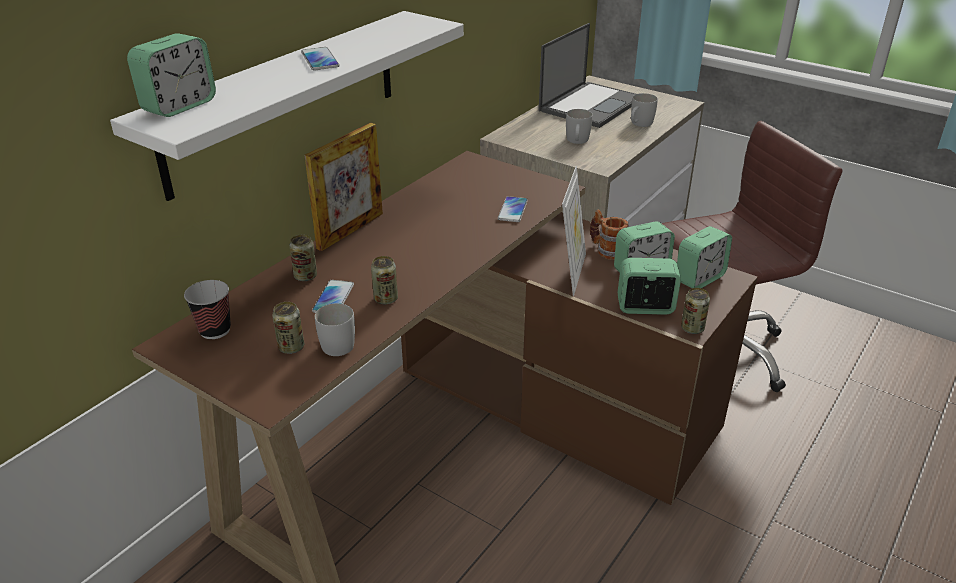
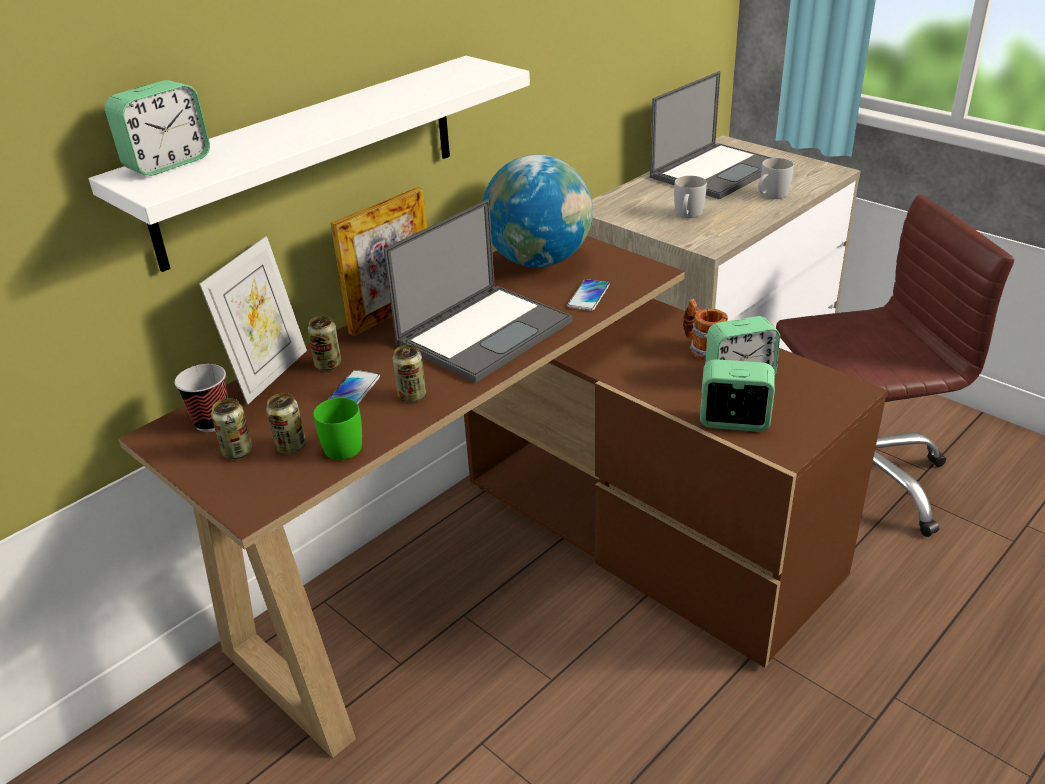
camera: 10 degrees right, 0 degrees up
(320, 60) = (345, 112): phone -> none
(335, 342) = (341, 444): white mug -> green mug
(434, 243) = (485, 331): none -> laptop
(464, 182) = (539, 261): none -> globe
(571, 272) = (652, 374): picture frame -> picture frame (269, 374)
(692, 328) = (787, 451): can -> can (237, 451)
(699, 278) = (811, 389): alarm clock -> none

